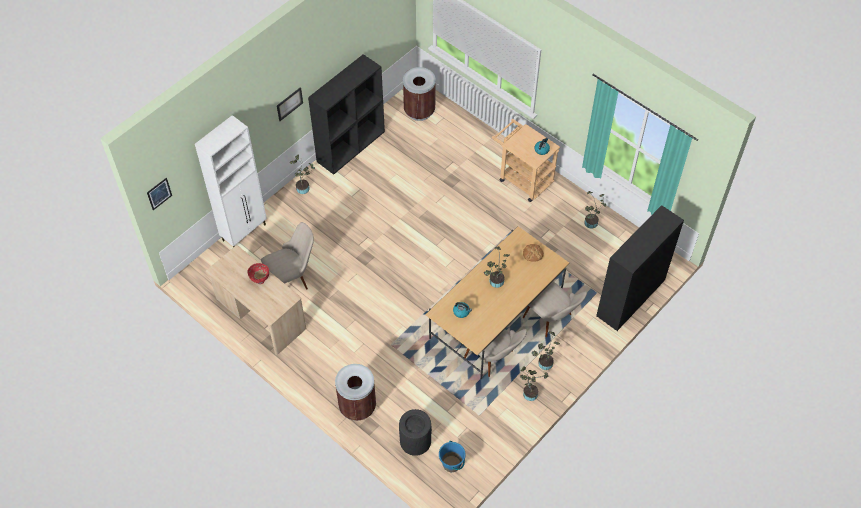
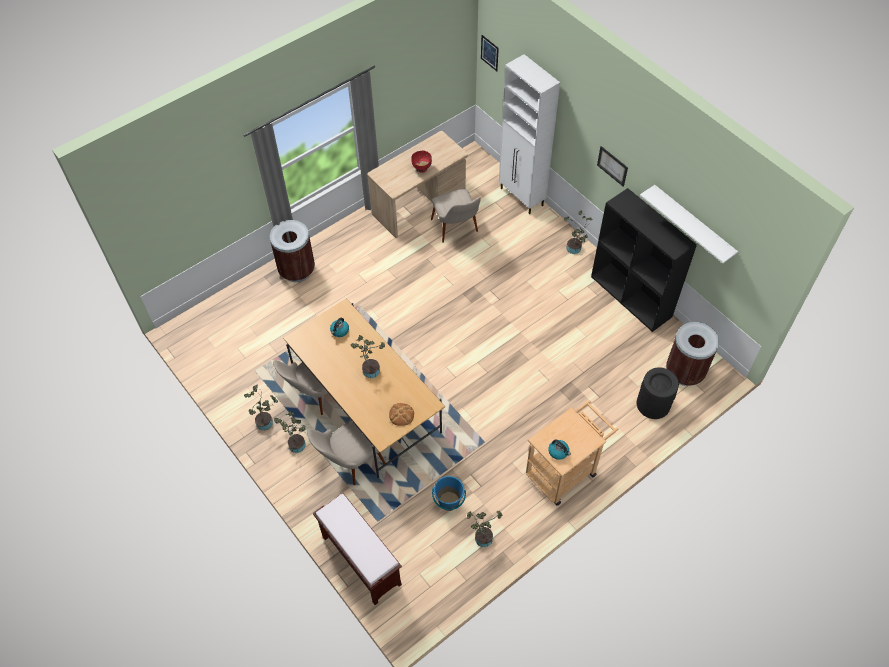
camera: 100 degrees right, 0 degrees up
(353, 48) = (693, 224): none -> white shelf
(415, 441) = (245, 312): black trash can -> black trash can (653, 404)
(451, 464) = (210, 339): blue bucket -> blue bucket (449, 501)
(631, 298) = (360, 560): black bookcase -> brown bench

